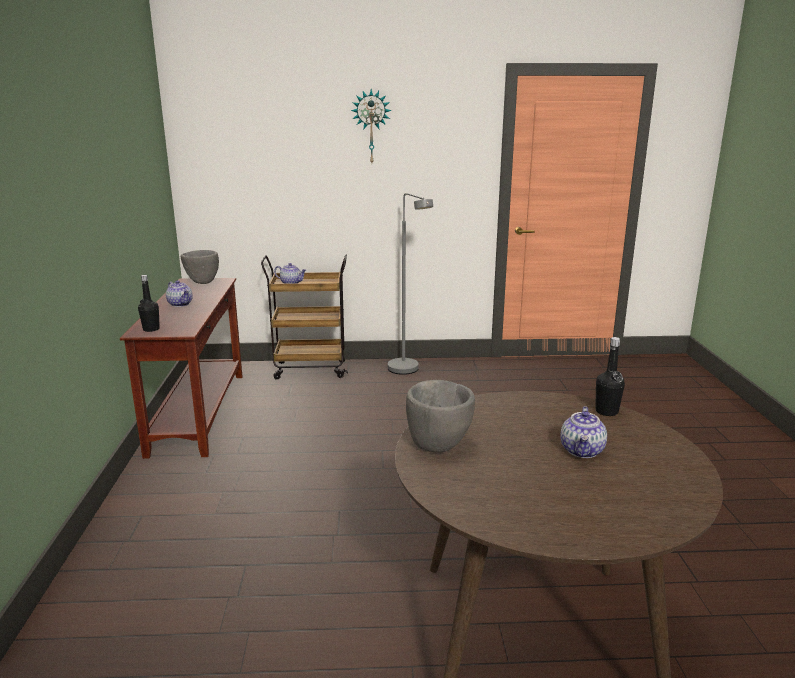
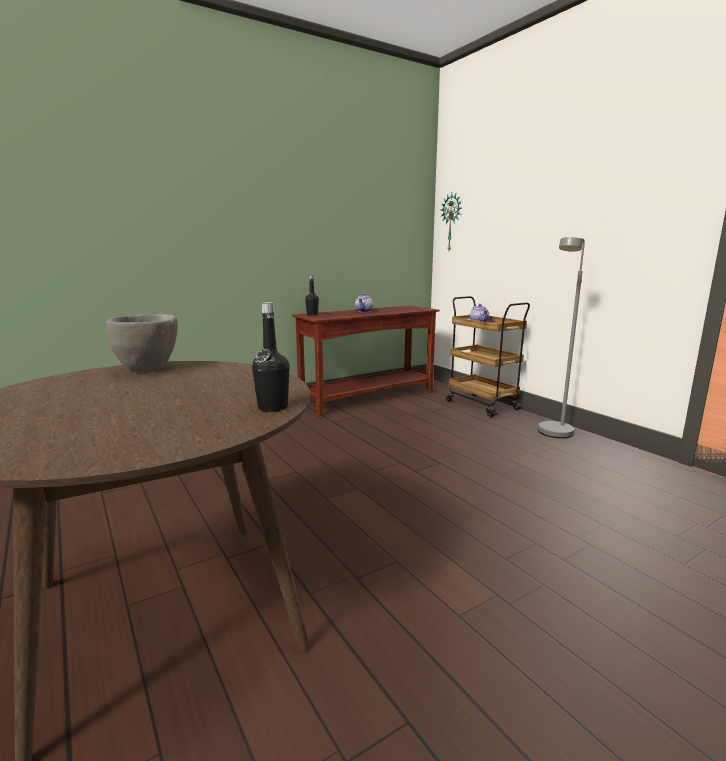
camera: 60 degrees right, 5 degrees down
(202, 282) = (413, 307): grey bowl -> none
(371, 127) = (574, 173): wall clock -> wall clock (452, 222)
(582, 451) = (153, 407): teapot -> none

